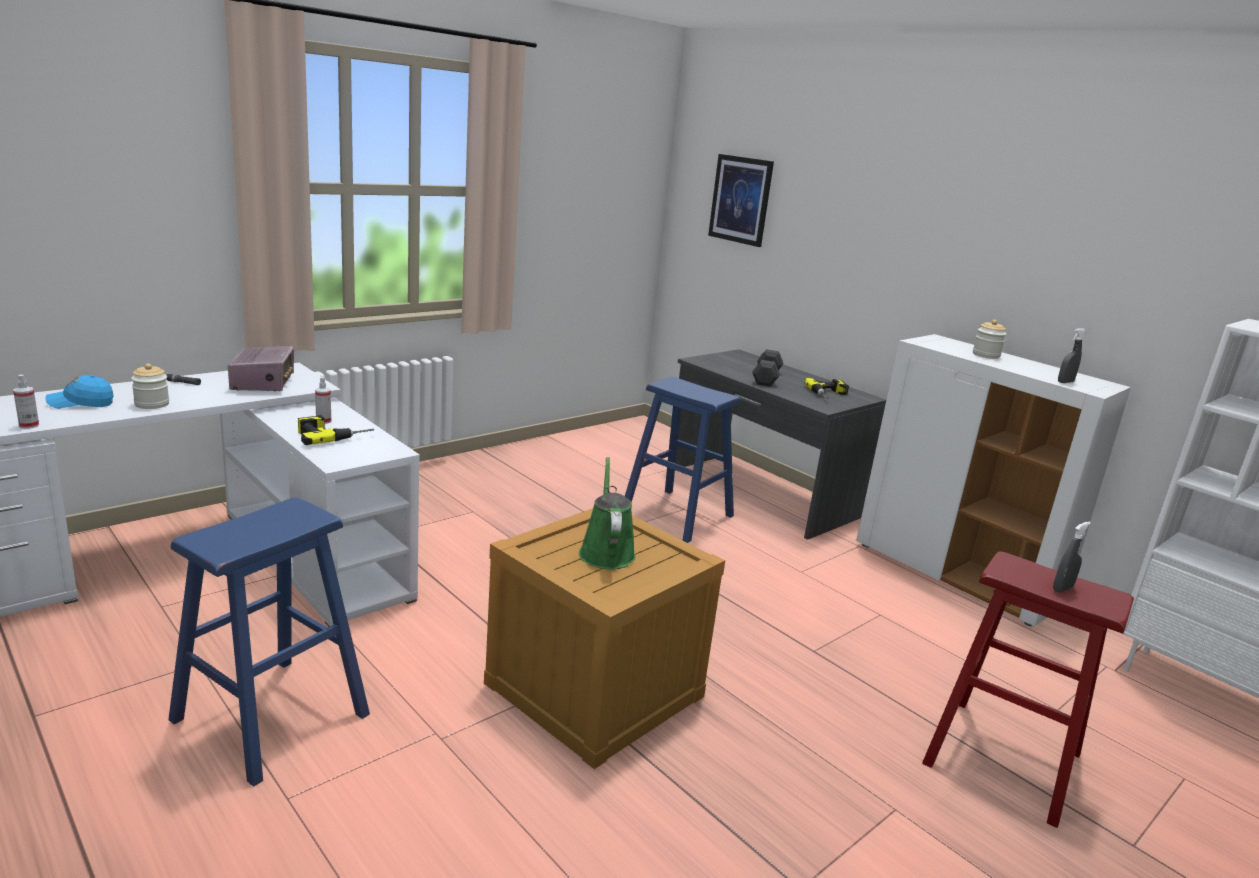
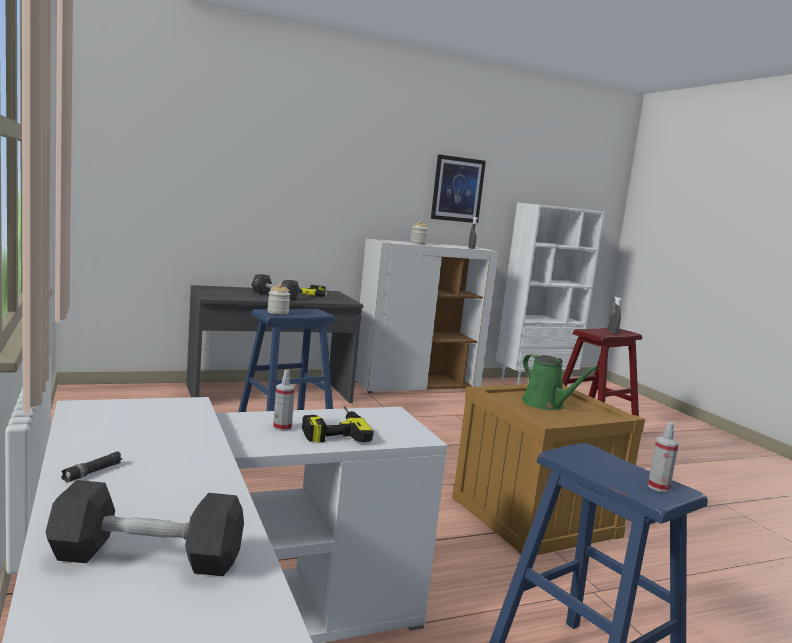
camera: 70 degrees left, 10 degrees down
(29, 425) = (263, 607): spray bottle -> spray bottle (658, 487)
(81, 403) = (147, 557): blue cap -> black dumbbell
(152, 404) = (198, 499): jar -> jar (278, 312)
(263, 383) = (148, 426): radio -> none
(606, 552) = (546, 404): green watering can -> green watering can turned 135 degrees counterclockwise
(740, 200) = (166, 150): picture -> picture (457, 189)

